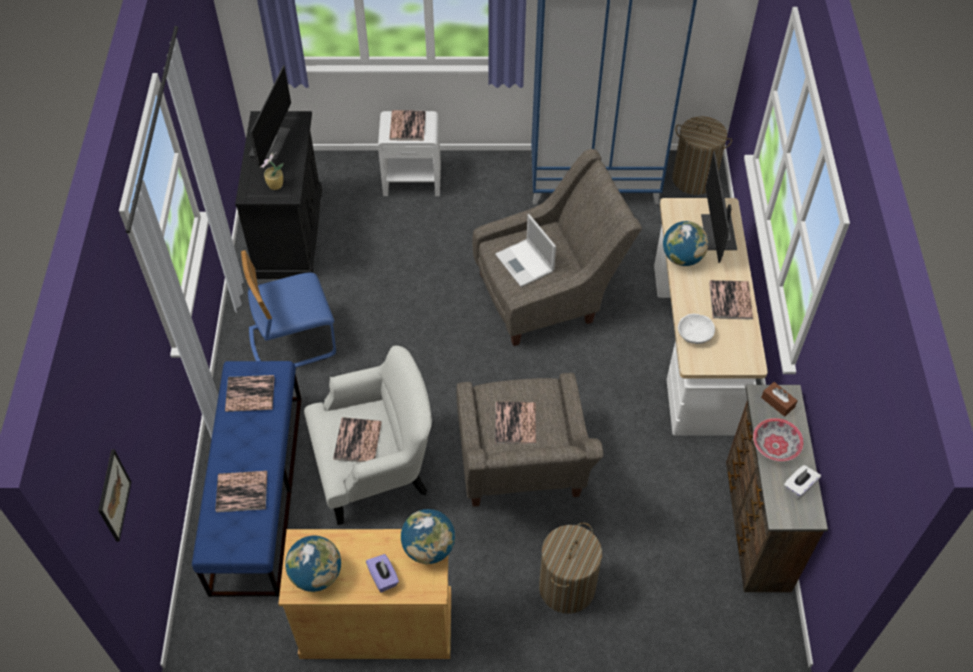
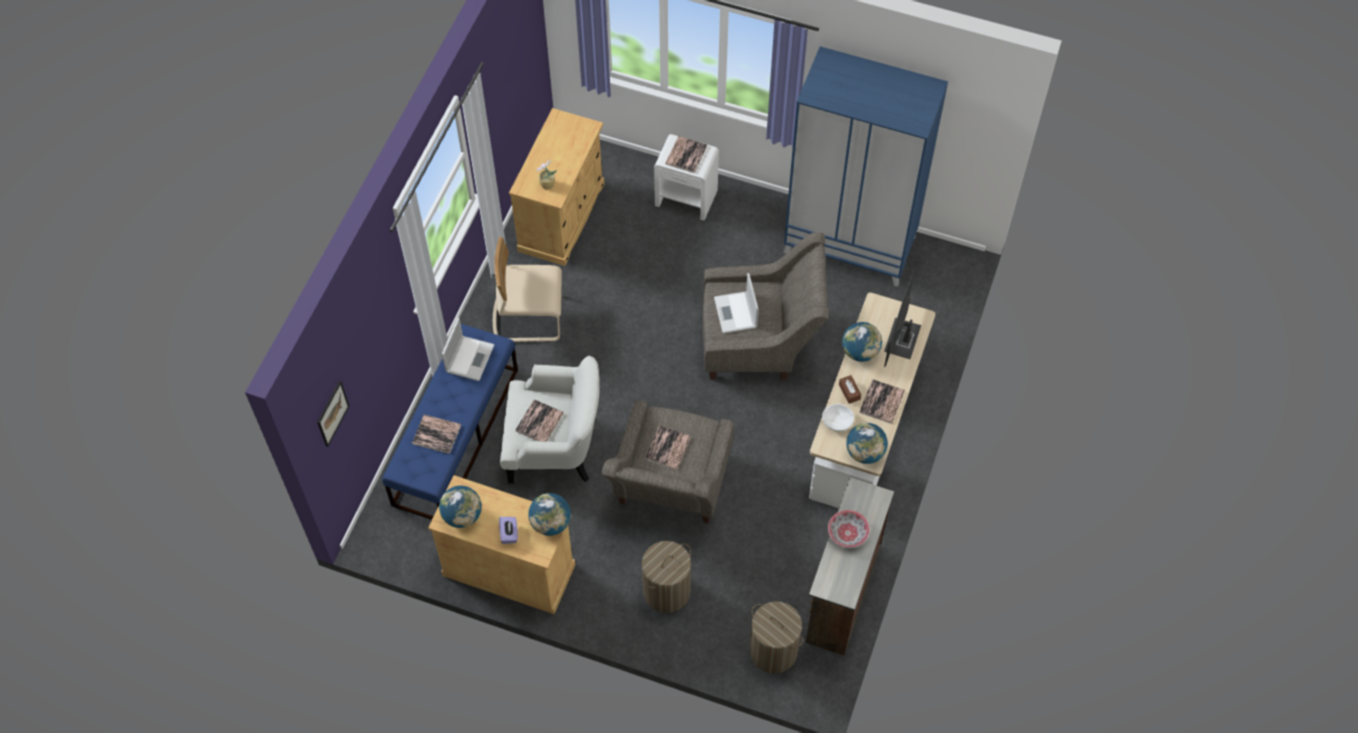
camera: 20 degrees right, 5 degrees up
(250, 394) = (470, 357): book -> laptop
(269, 142) = (557, 143): monitor -> none
(290, 233) = (562, 217): black cabinet -> beige cabinet
(292, 341) = (528, 317): blue chair -> beige chair
(694, 179) = (941, 272): laundry basket -> laundry basket (773, 651)
(740, 357) = (865, 452): none -> globe
(777, 402) = (868, 499): brown tissue box -> brown tissue box (849, 392)
(799, 487) = (849, 570): white tissue box -> none

